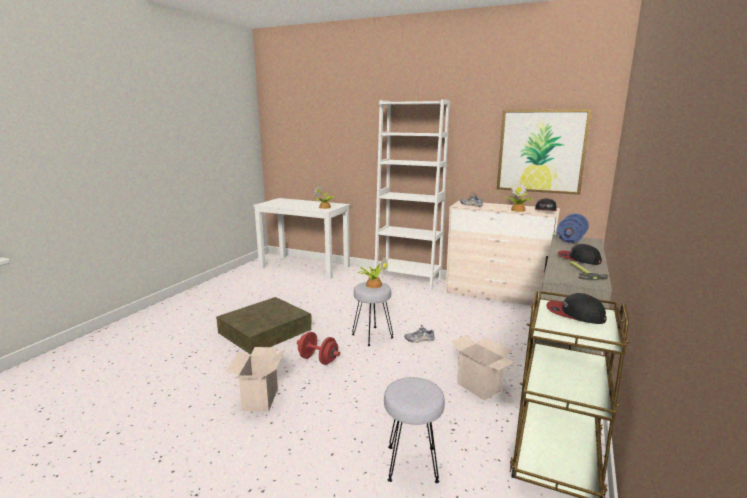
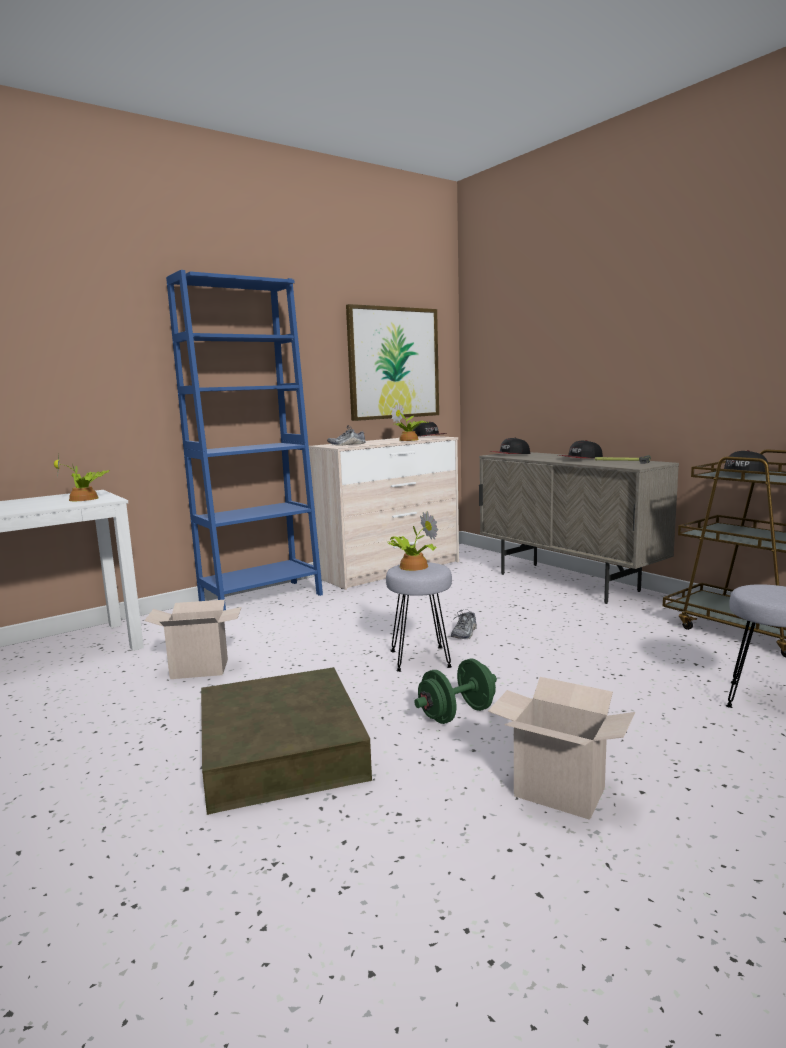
camera: 60 degrees left, 5 degrees down
(318, 359) = (457, 714): red dumbbell -> green dumbbell
(408, 280) = (261, 599): white bookcase -> blue bookcase
(480, 387) = (611, 630): cardboard box -> cardboard box (201, 668)
(571, 240) = (510, 454): blue dumbbell -> cap

